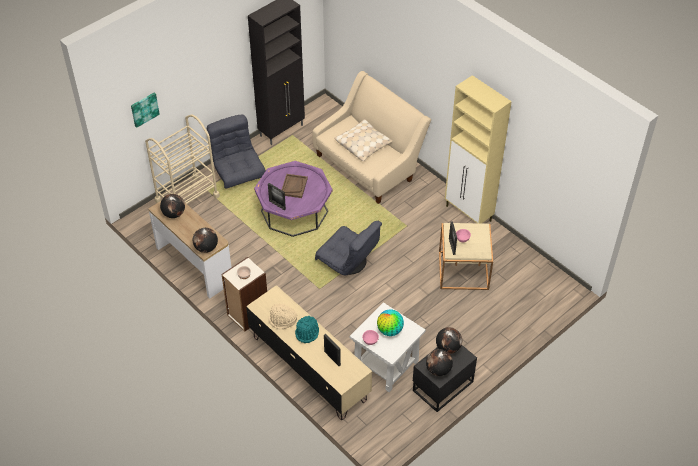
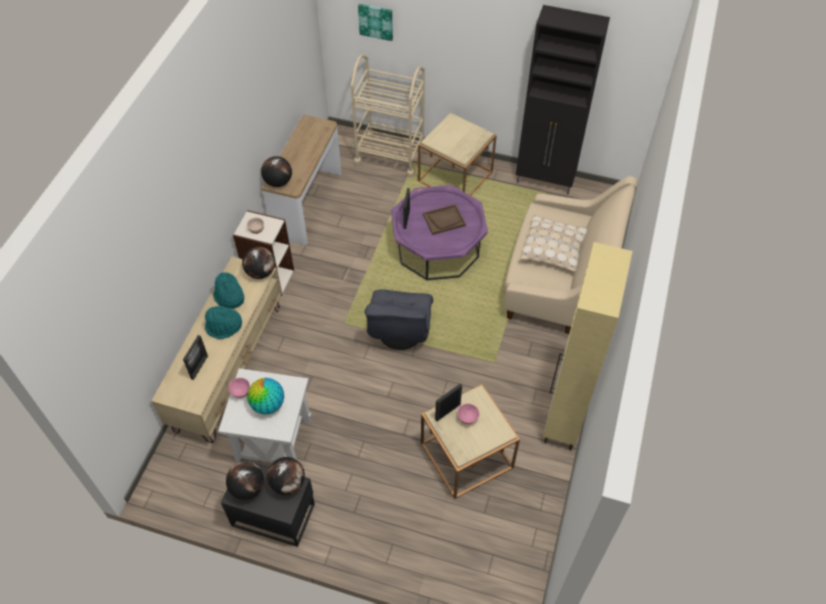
camera: 60 degrees right, 5 degrees up
(174, 214) = (308, 136): globe -> globe (261, 272)
(238, 173) = (455, 176): grey armchair -> beige side table
(282, 320) = (229, 296): beige hat -> turquoise hat

